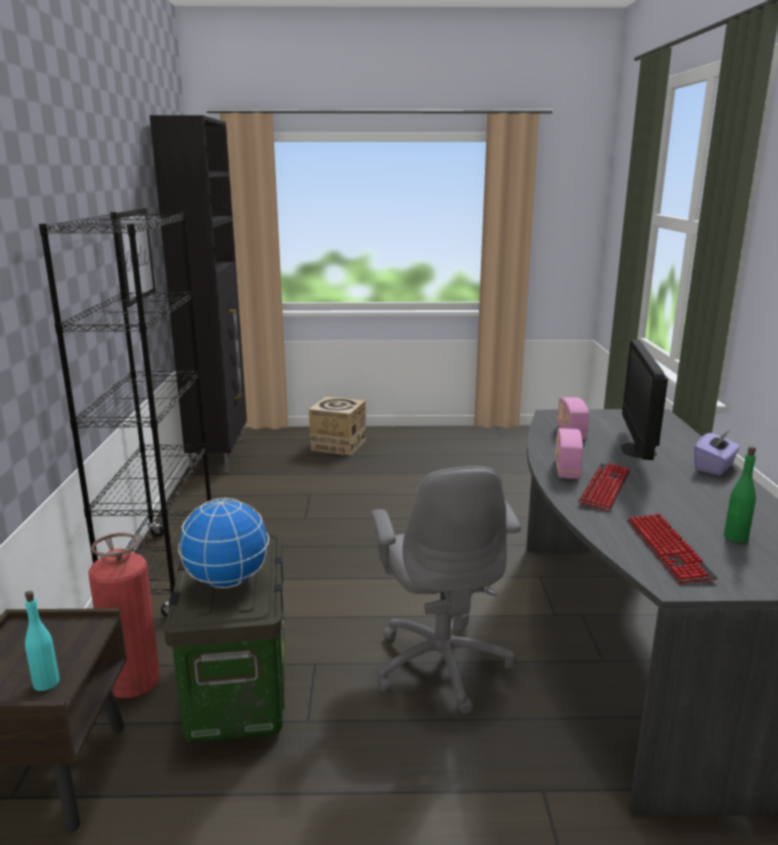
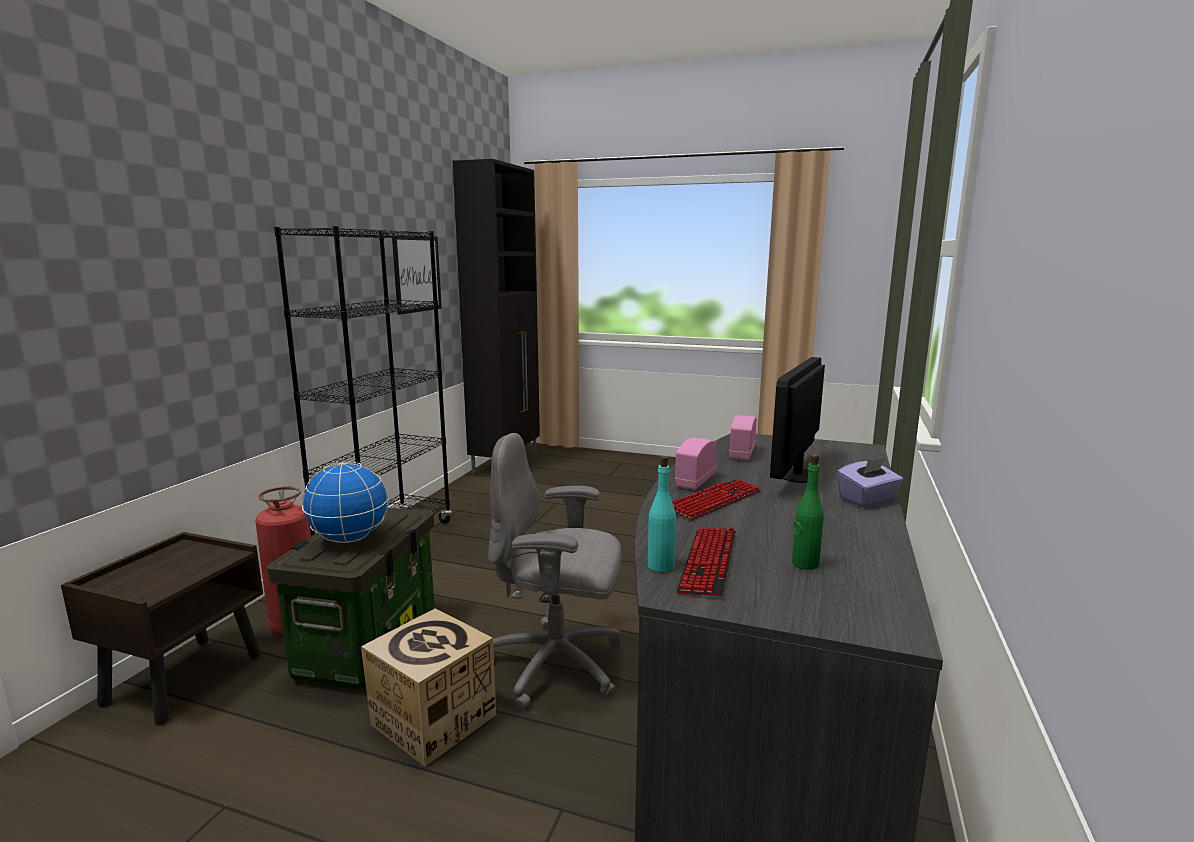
camera: 20 degrees right, 5 degrees down
(46, 682) = (154, 587): turquoise bottle -> turquoise bottle (661, 566)
(338, 445) = (614, 467): cardboard box -> cardboard box (433, 719)
(442, 663) = (558, 666): grey office chair -> grey office chair turned 90 degrees clockwise

